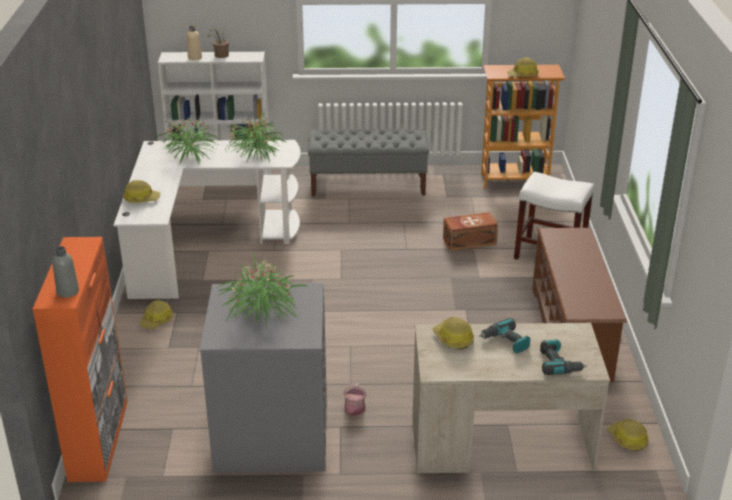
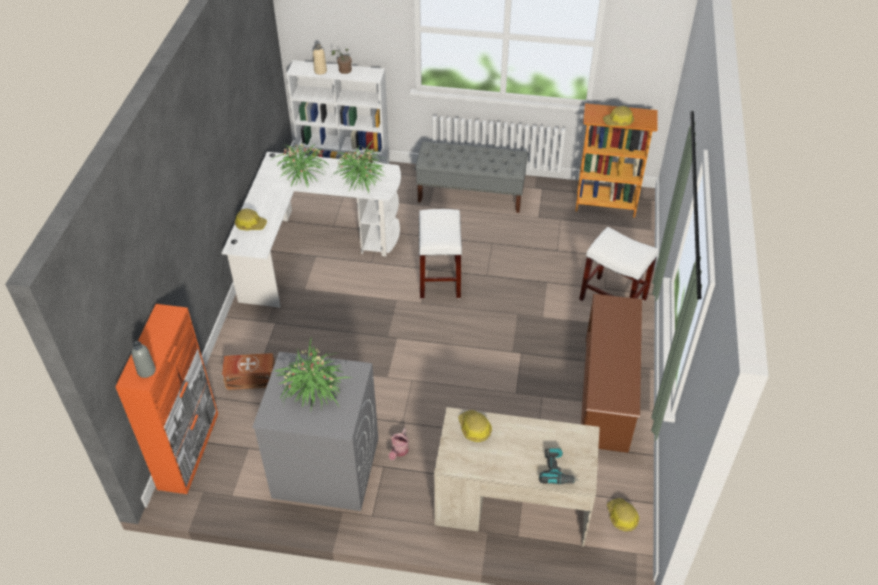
camera: 10 degrees right, 15 degrees up
(157, 320) = (257, 330): hard hat -> none
(356, 257) = (440, 279): none -> white stool
(468, 241) = (544, 273): brown storage box -> brown storage box (250, 378)
(505, 342) = (518, 439): power drill -> none

